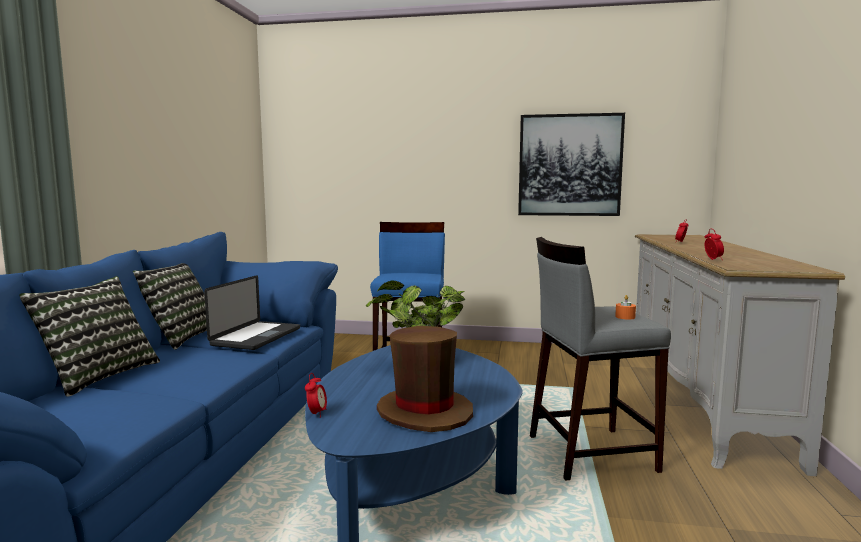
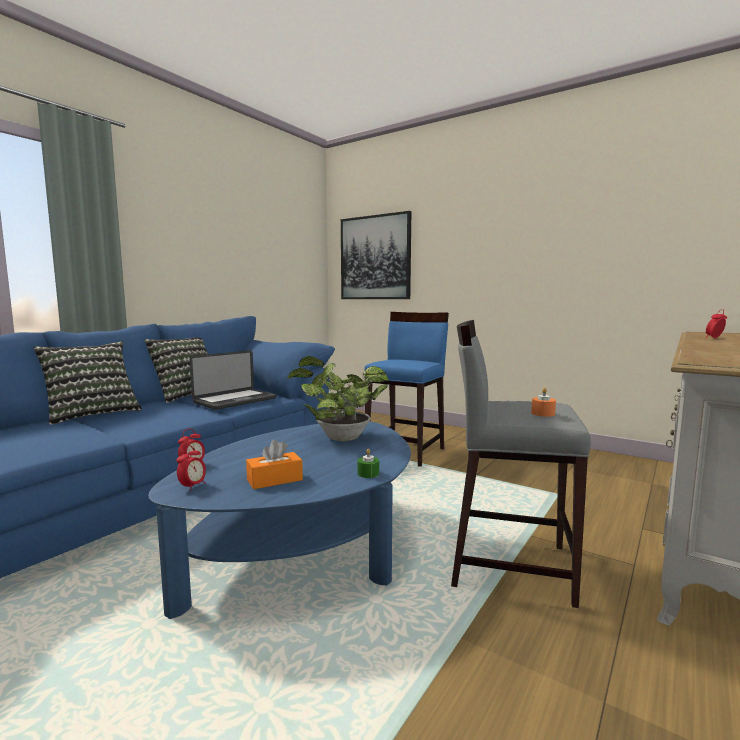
camera: 25 degrees right, 0 degrees up
(425, 411) = (274, 480): brown hat -> orange tissue box
(497, 391) = (368, 473): none -> green candle
(569, 165) = (603, 254): picture -> picture (375, 258)
(713, 260) = (694, 353): alarm clock -> alarm clock (192, 486)

